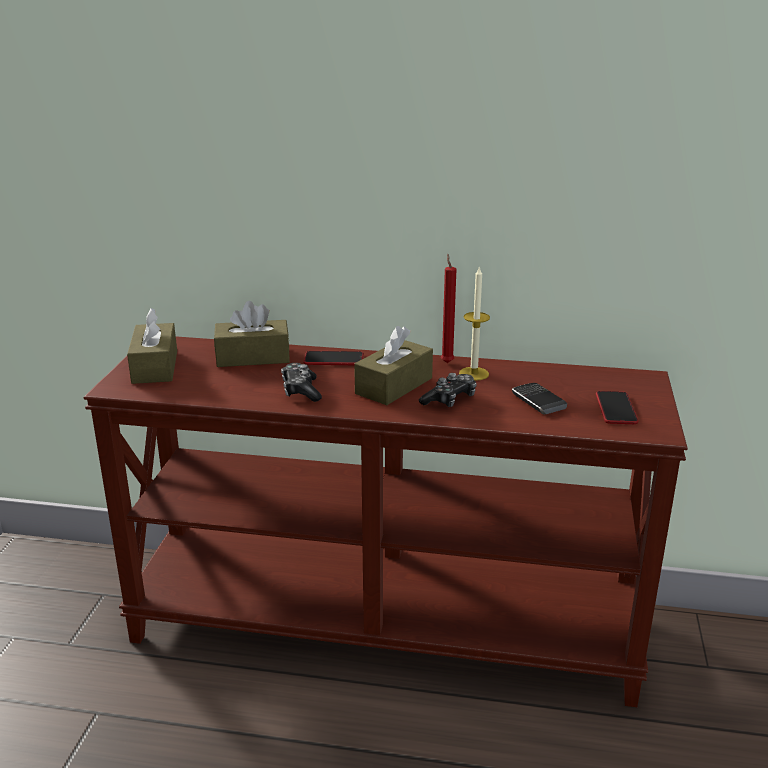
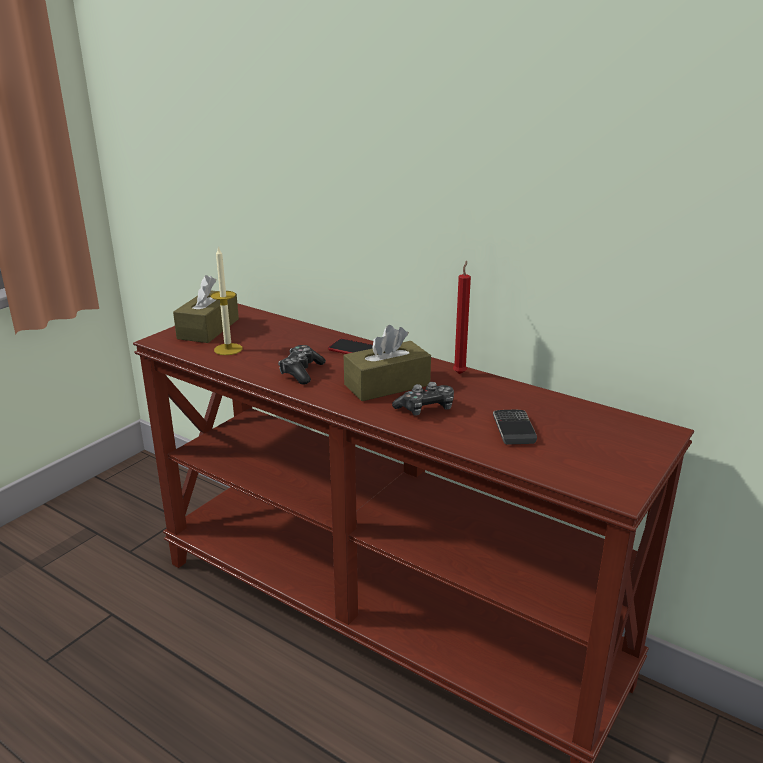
camera: 25 degrees right, 0 degrees up
(253, 357) = (292, 335): brown tissue box -> none
(473, 374) = (475, 389): candle -> candle (228, 349)
(616, 409) = (591, 456): phone -> none

